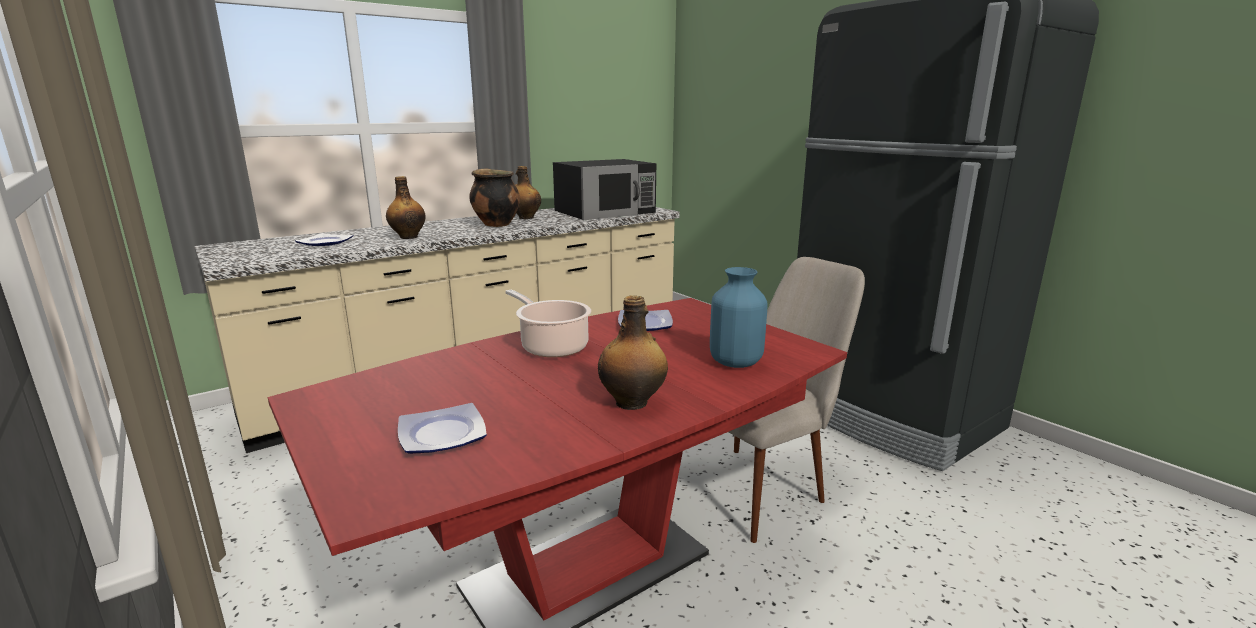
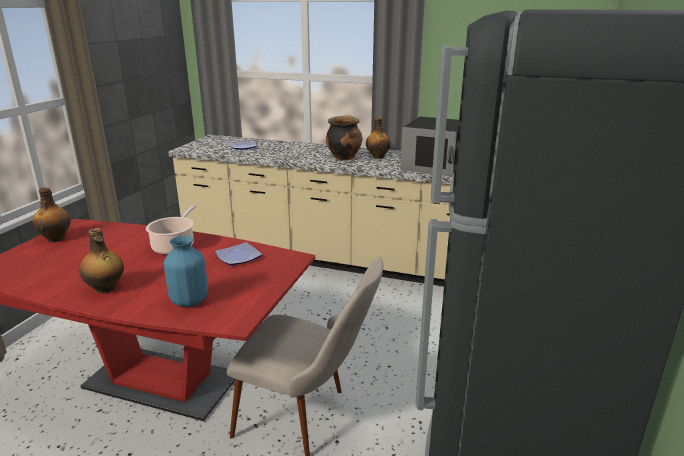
camera: 55 degrees right, 5 degrees up
(408, 237) = (279, 154): bottle -> bottle (56, 238)
(440, 434) = (49, 260): plate -> none

